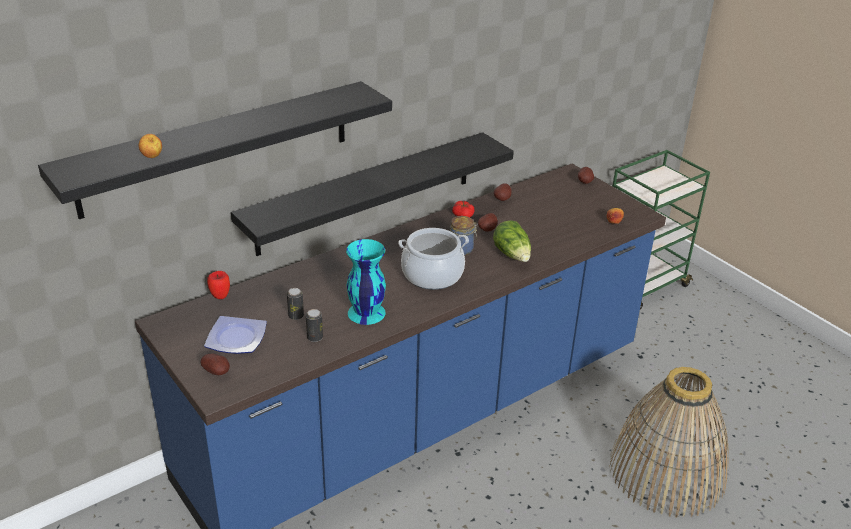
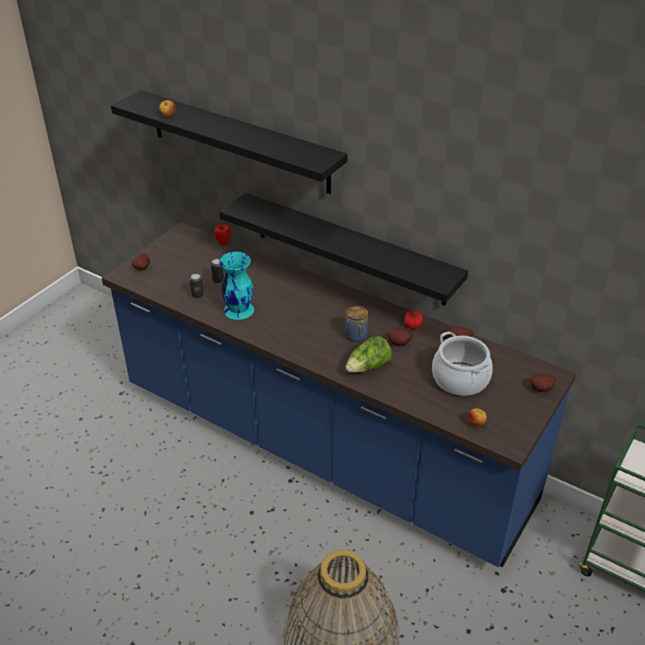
camera: 70 degrees right, 5 degrees up
(235, 338) = (181, 263): plate -> none
(432, 275) = (308, 329): cooking pot -> cooking pot (460, 379)

